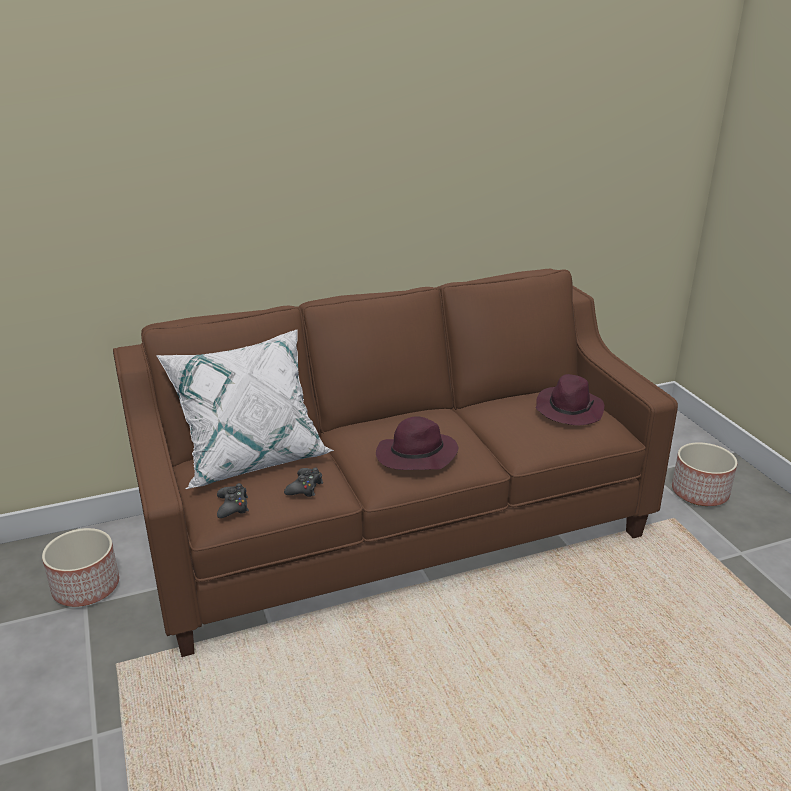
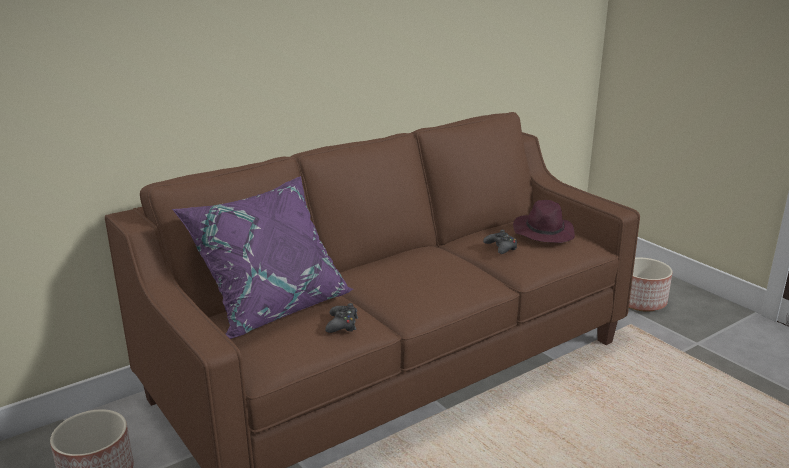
camera: 15 degrees left, 5 degrees down
(233, 506) = (279, 350): black game controller -> black game controller (501, 247)
(251, 457) = (272, 306): white pillow -> purple pillow
(415, 456) = (432, 285): purple hat -> none

